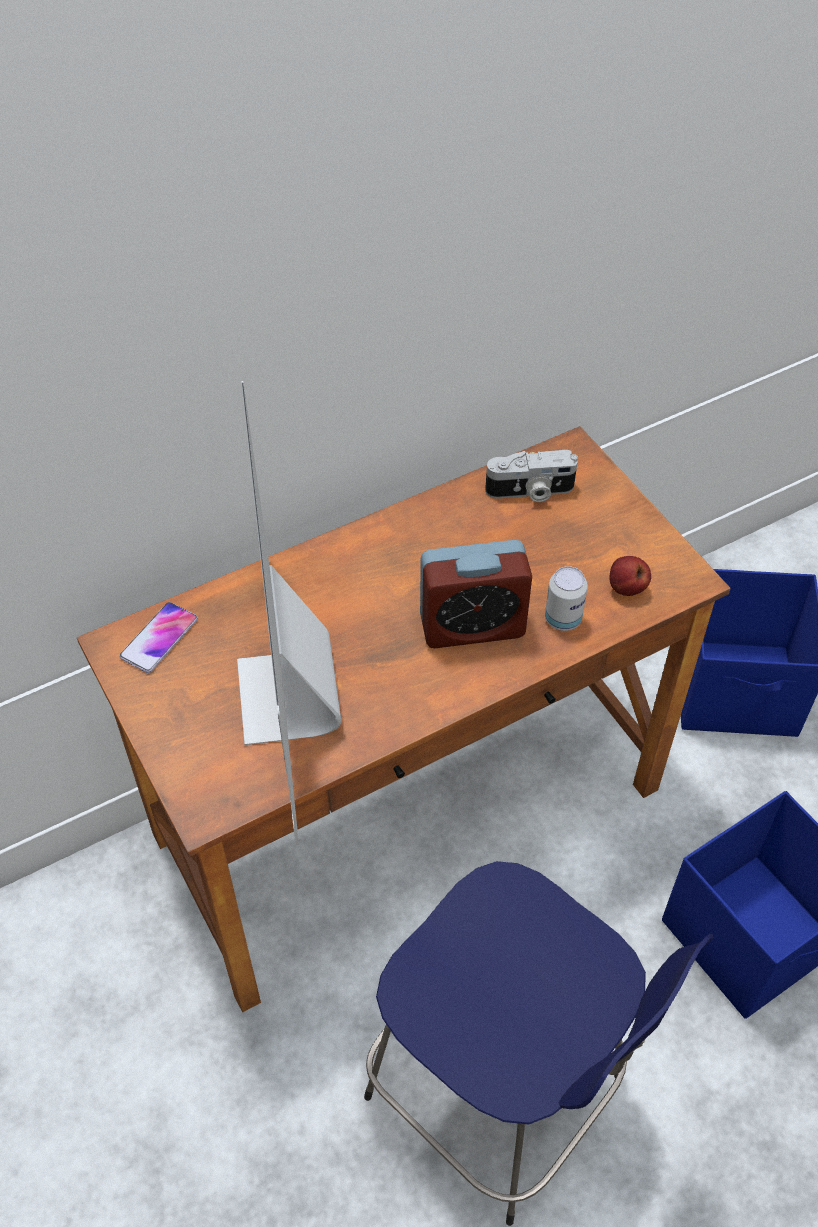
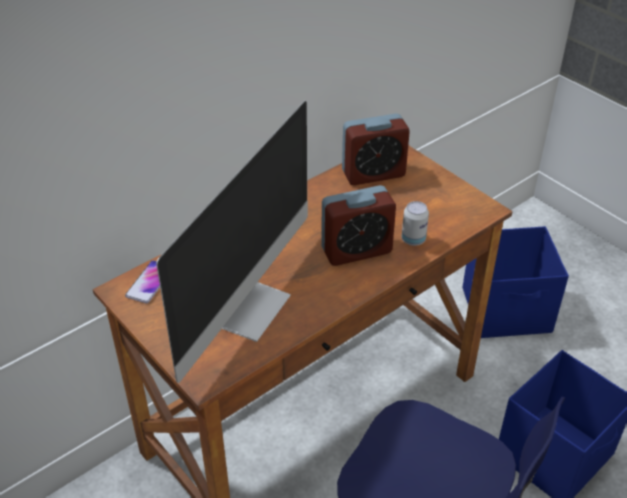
camera: 10 degrees left, 10 degrees down
(289, 698) = (246, 306): monitor -> monitor turned 135 degrees counterclockwise
(530, 491) = (373, 173): camera -> alarm clock
(626, 588) = (448, 218): apple -> none

